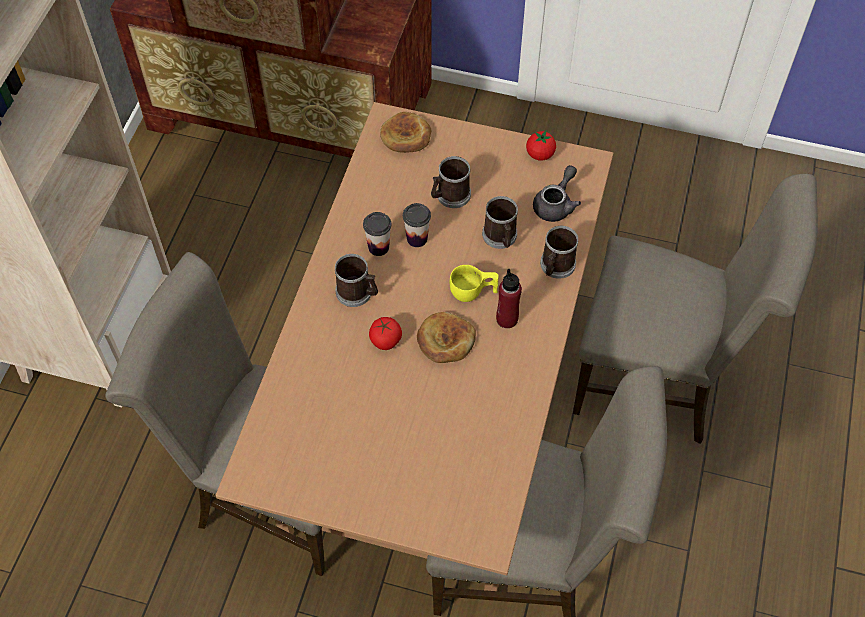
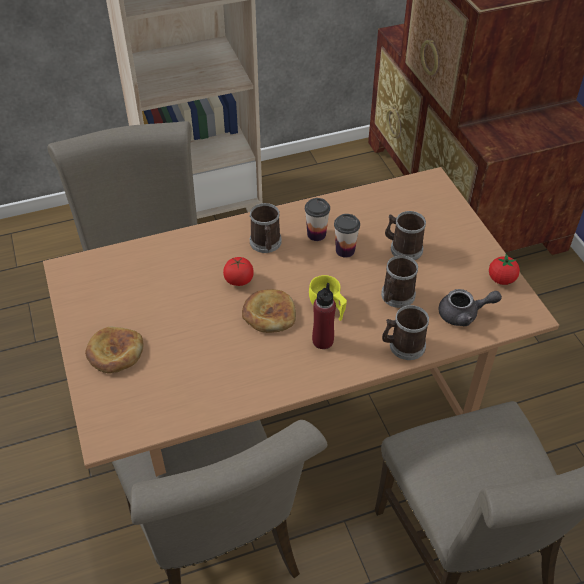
camera: 55 degrees right, 10 degrees down
(406, 136) = (430, 197): bread -> bread (115, 352)

